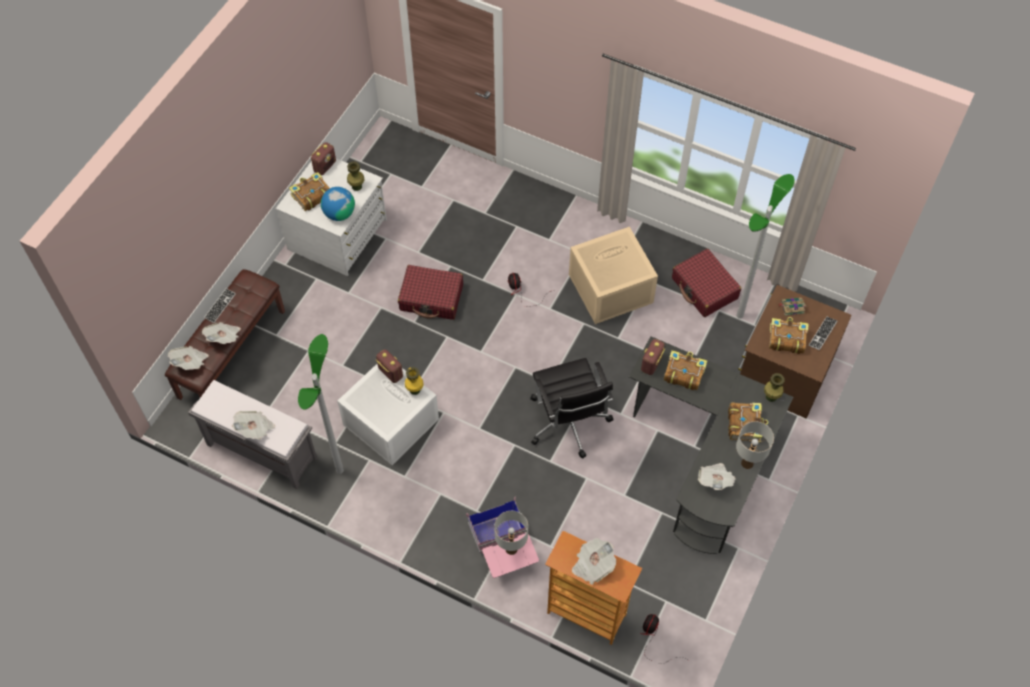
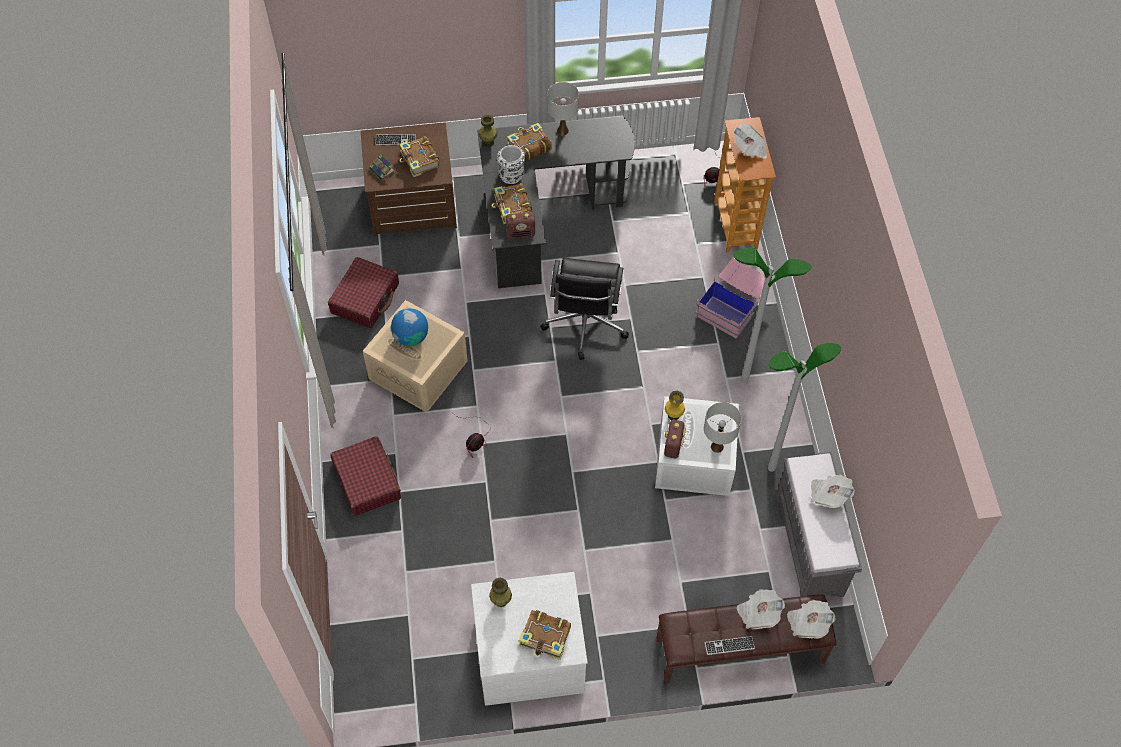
camera: 125 degrees left, 0 degrees up
(325, 166) = (497, 653): radio -> none
(339, 213) = (547, 592): globe -> globe (411, 337)
(431, 298) = (540, 512): red suitcase -> red suitcase (367, 481)
(511, 548) = (739, 281): white table lamp -> white table lamp (717, 447)
(568, 423) = (585, 325): black office chair -> black office chair turned 150 degrees clockwise
(715, 480) = (594, 143): newspaper -> none
(720, 393) = (511, 175): none -> white vase
(739, 315) = (377, 259): floor lamp -> floor lamp (744, 381)

